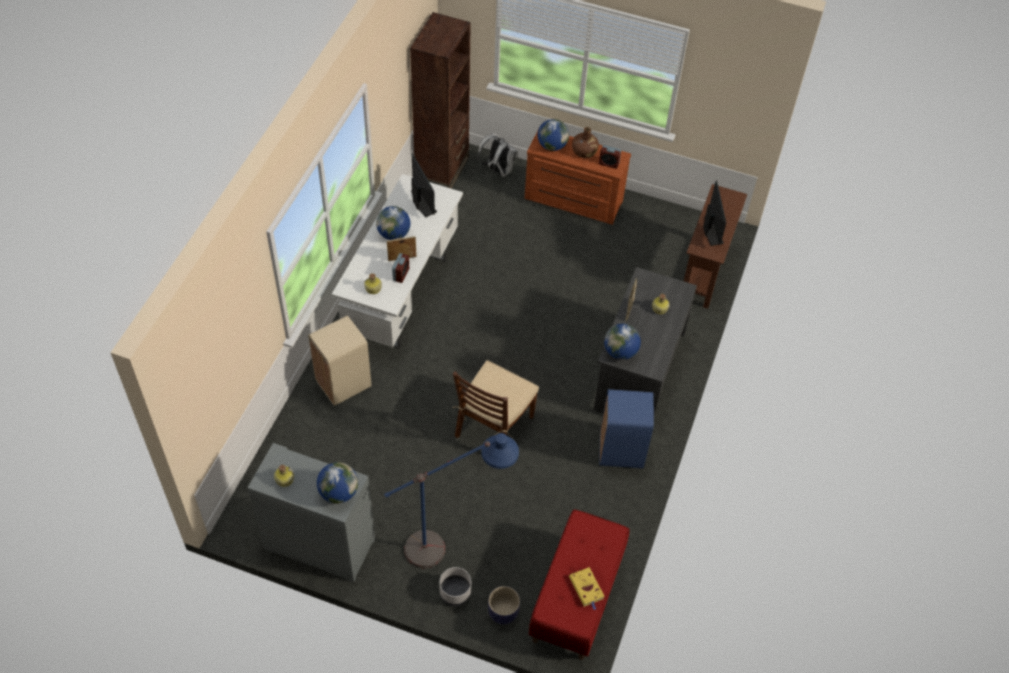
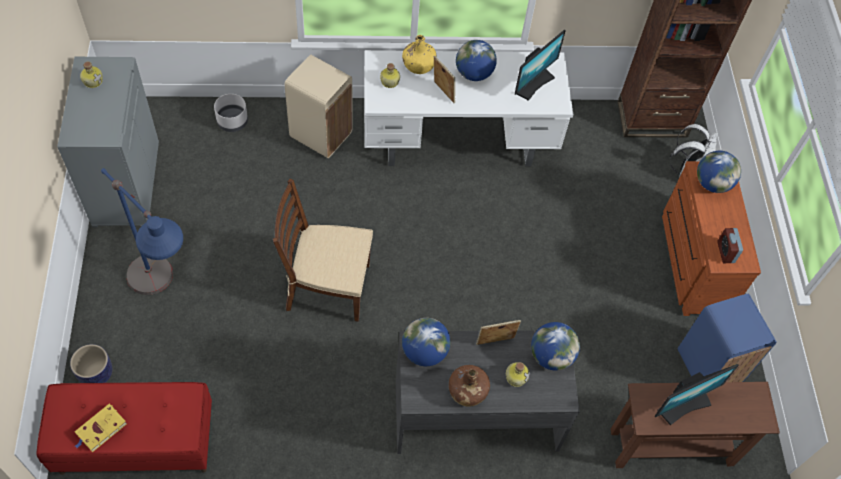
camera: 65 degrees right, 5 degrees up
(338, 493) = (91, 129): globe -> globe (551, 356)
(366, 264) = (418, 65): none -> yellow bottle
(401, 274) = (421, 98): alarm clock -> none
(455, 593) = (106, 320): grey planter -> grey planter (232, 121)
(584, 151) = (727, 219): brown bottle -> brown bottle (467, 391)
(621, 451) = (350, 430): blue trash can -> blue trash can (708, 367)

